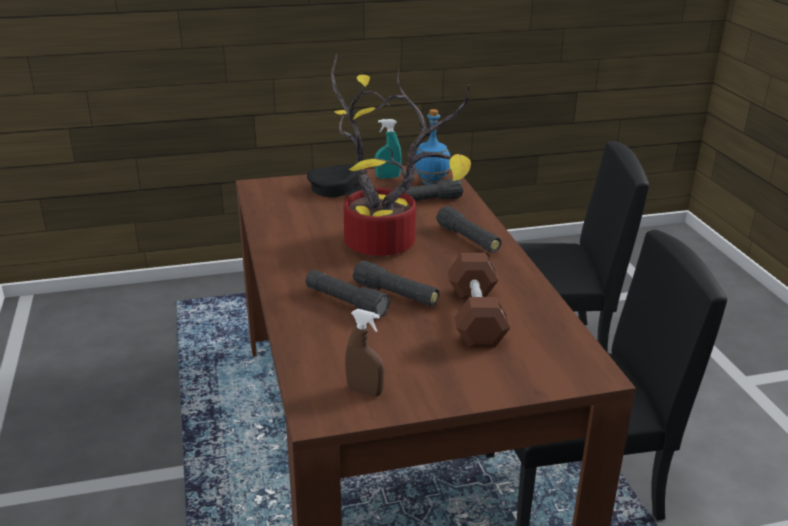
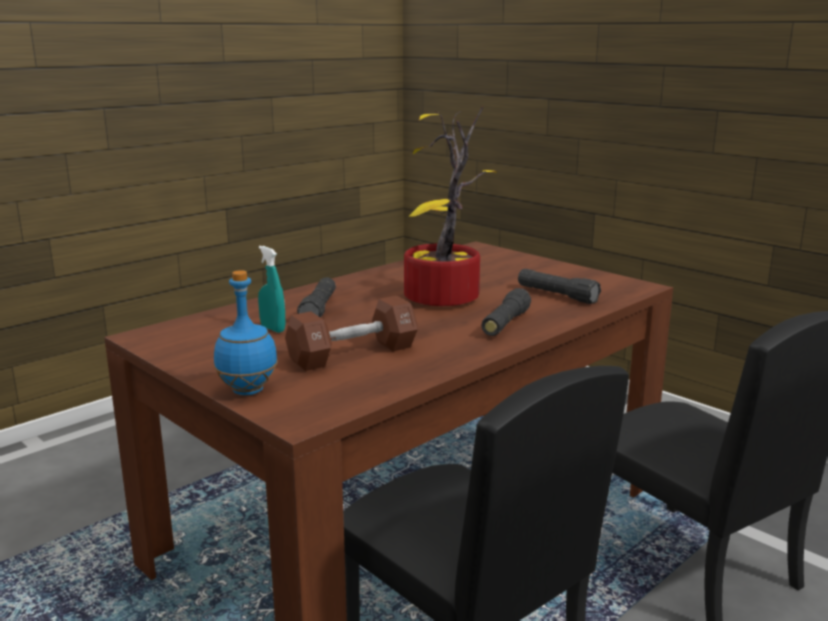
camera: 60 degrees right, 10 degrees down
(340, 188) = (523, 267): black cap -> none
(364, 391) = (187, 342): brown spray bottle -> none
(388, 177) = (580, 275): turquoise spray bottle -> turquoise spray bottle (272, 329)
(395, 294) = (354, 321): black flashlight -> none
(431, 182) = (604, 290): blue bottle -> blue bottle (248, 391)

